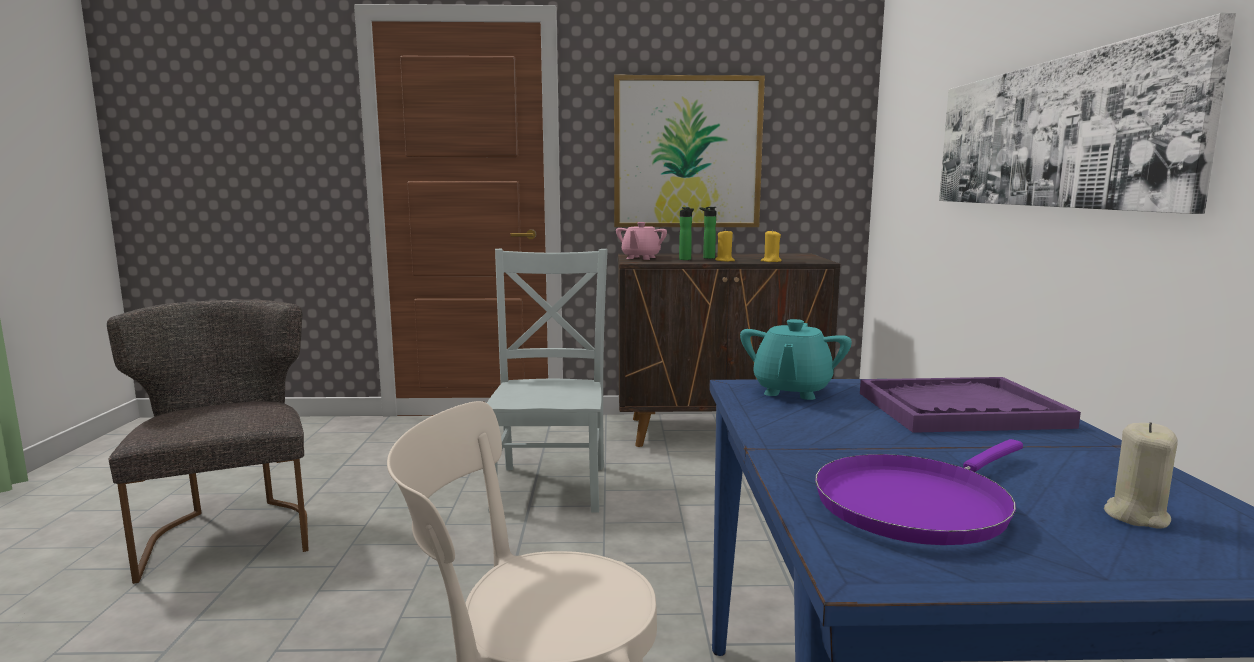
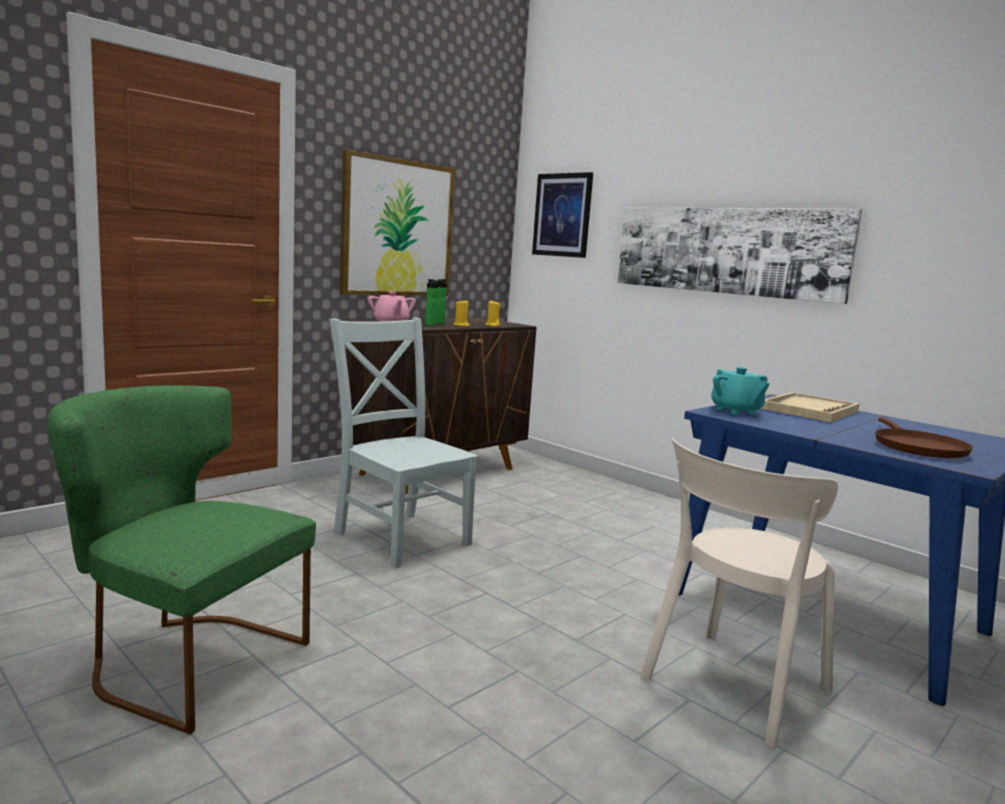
camera: 45 degrees left, 0 degrees up
(230, 531) = (184, 660): grey chair -> green chair
(906, 113) = (562, 215): none -> picture
(917, 504) = (917, 447): purple frying pan -> brown frying pan
(960, 410) = (809, 410): purple tray -> beige tray
(1136, 516) = (956, 438): beige candle -> none

